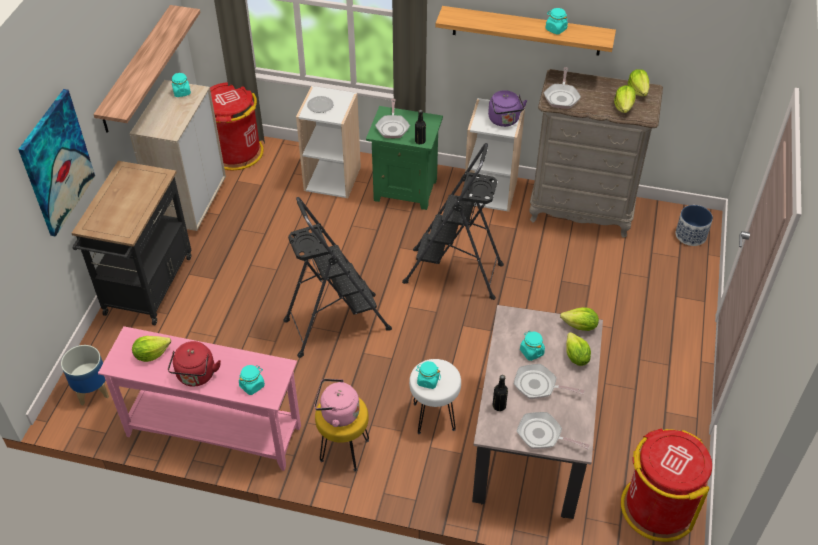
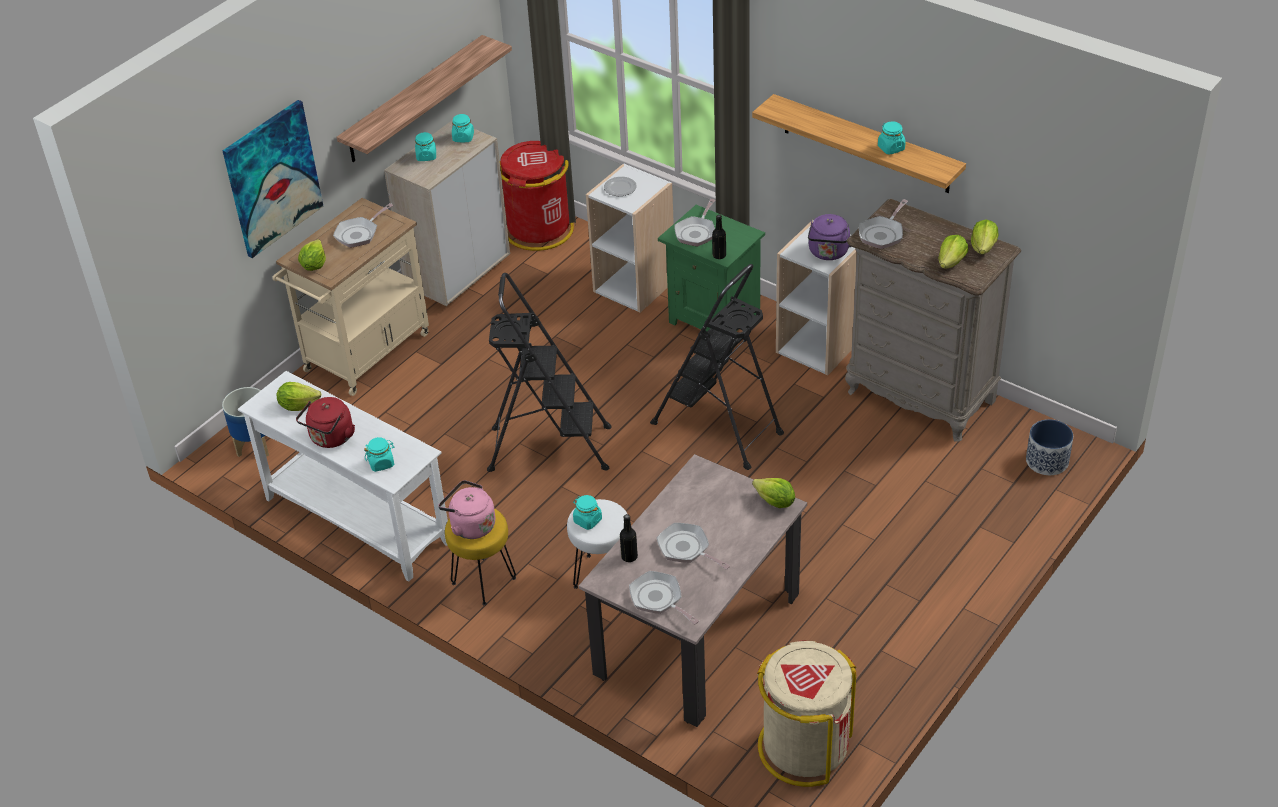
camera: 25 degrees right, 5 degrees down
(133, 191) = (359, 233): none -> frying pan
(147, 288) = (364, 355): black cart -> beige cart
(213, 431) = (356, 520): pink console table -> white console table
(531, 352) = (701, 513): turquoise jar -> turquoise jar (426, 156)
(576, 357) = (748, 532): lettuce -> lettuce (314, 265)
(657, 507) = (804, 747): red trash can -> beige trash can

